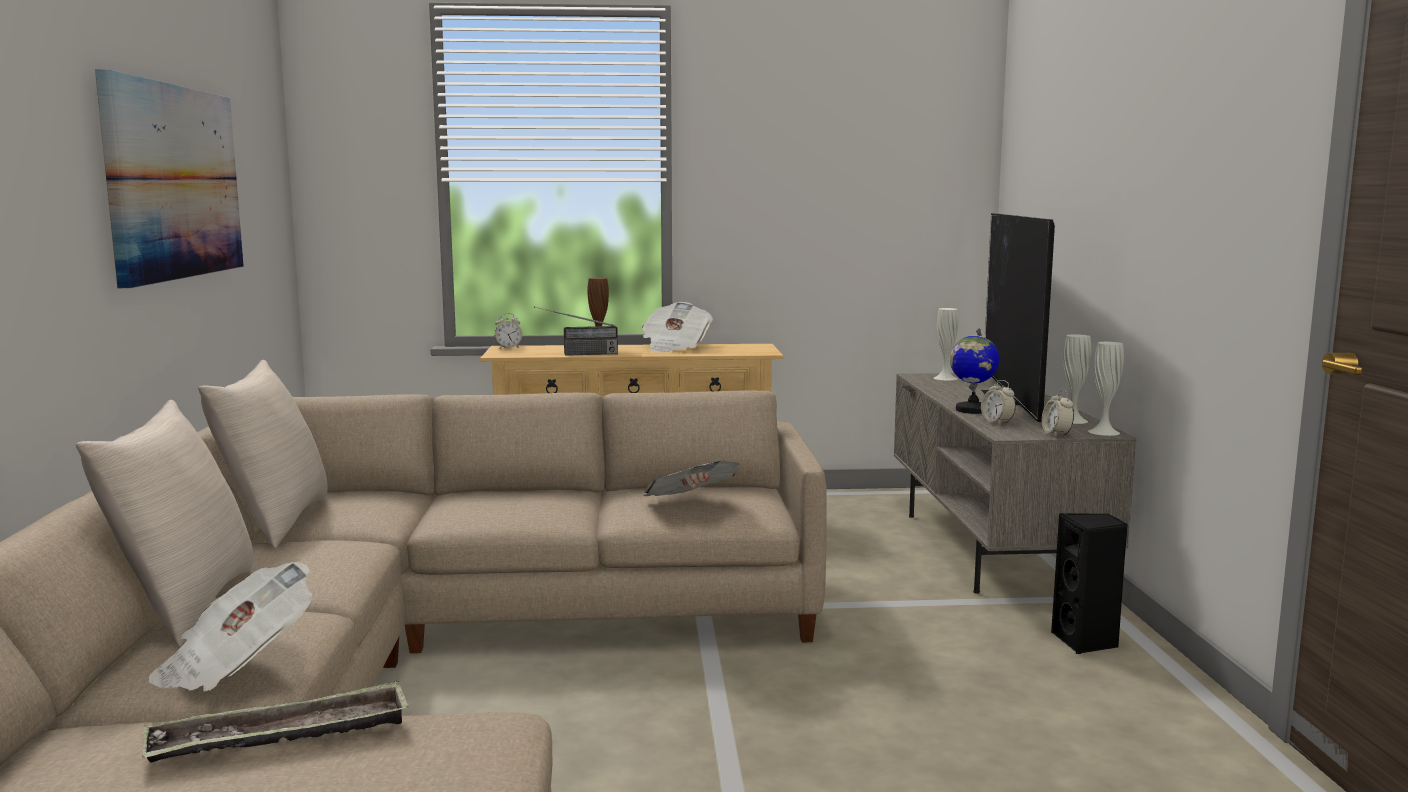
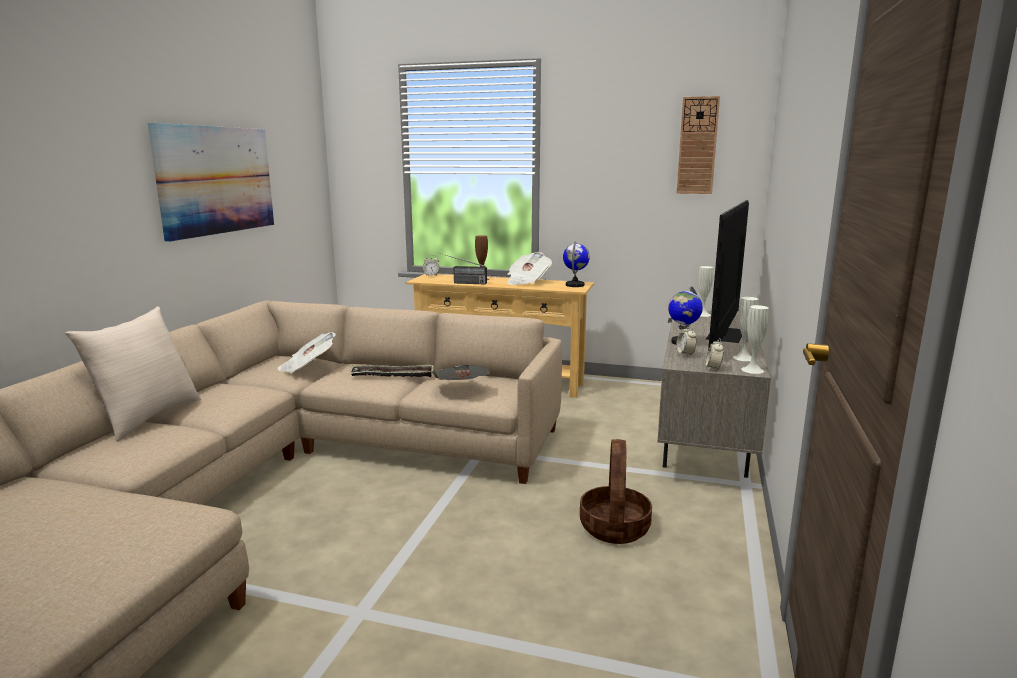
camera: 20 degrees right, 5 degrees up
(236, 665) = (126, 456): newspaper -> newspaper (307, 367)
(275, 522) = (243, 372): beige pillow -> none
(281, 736) = (95, 502): tray -> tray (392, 375)
(753, 348) = (575, 285): none -> globe
(904, 140) = (697, 146): none -> wall clock
(988, 676) = (615, 528): none -> basket
(1086, 642) = (707, 515): black speaker -> none

